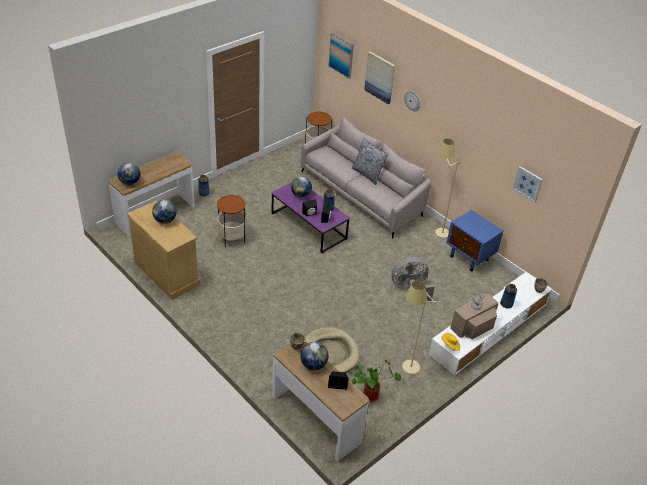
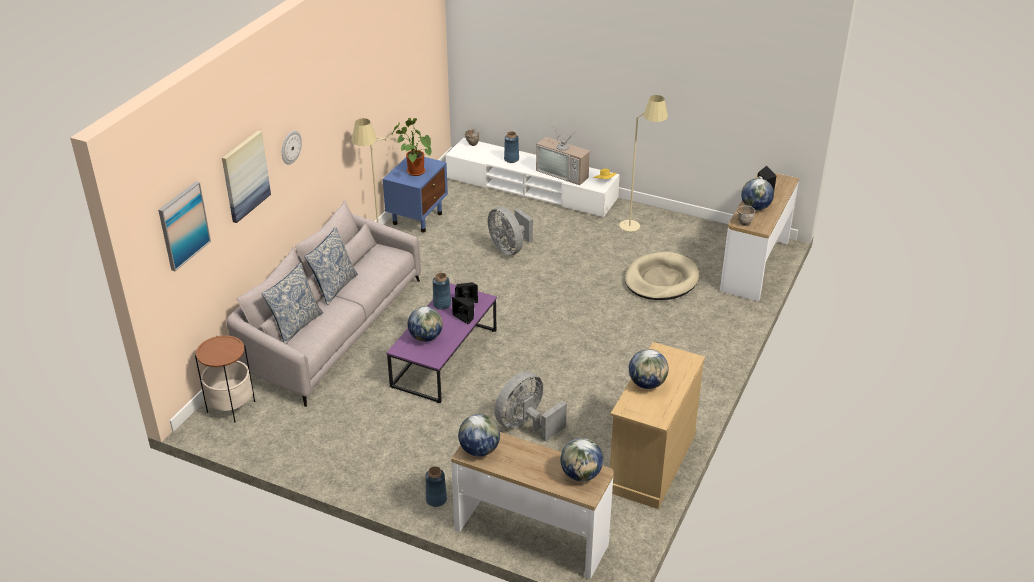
camera: 110 degrees left, 5 degrees down
(174, 159) = (479, 450): none -> globe
(231, 238) = (526, 425): side table -> grey fan
(339, 155) = (296, 325): none -> pillow
(372, 395) = (690, 241): potted plant -> potted plant (414, 171)
(528, 184) = (407, 73): picture -> none

